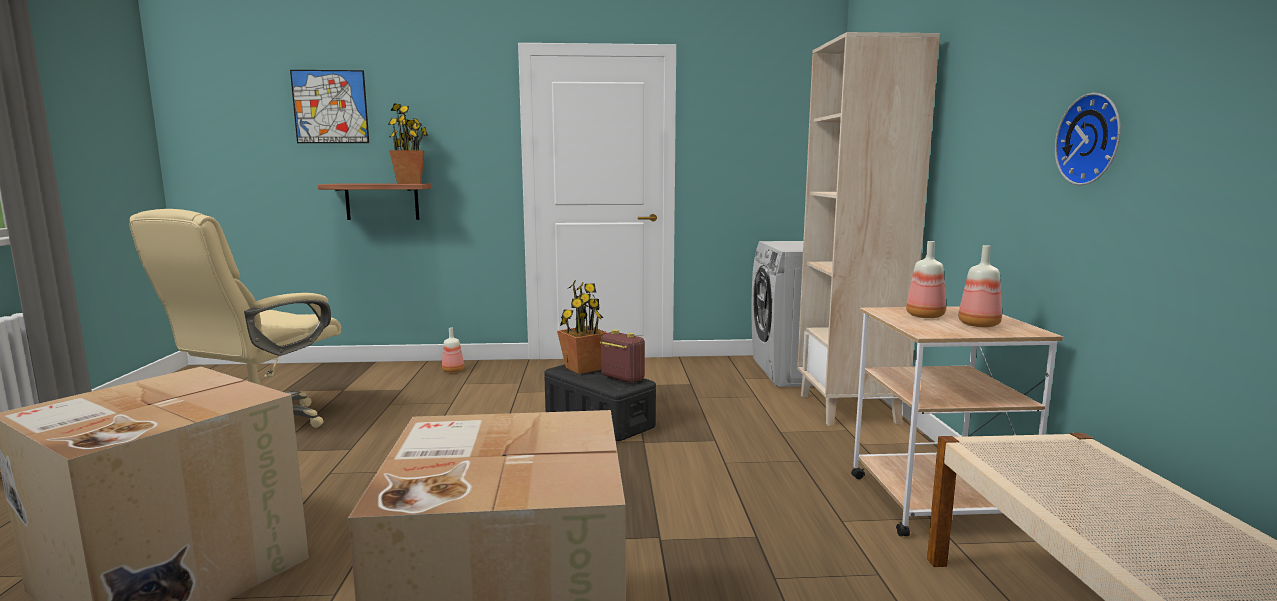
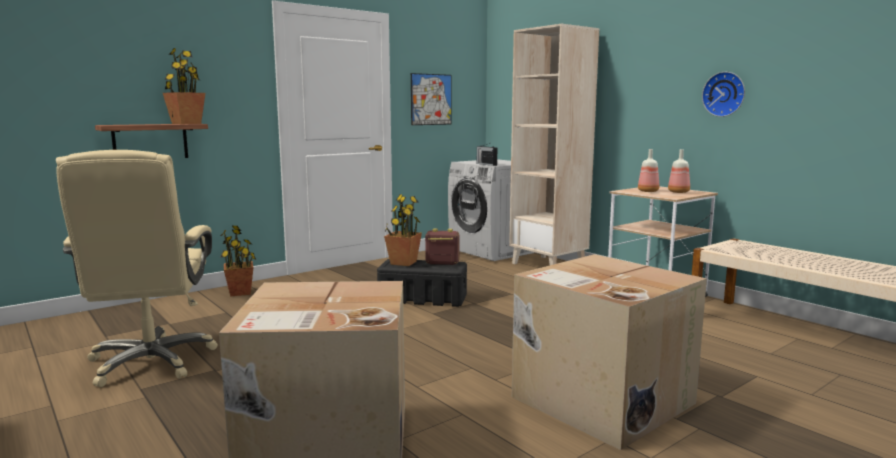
camera: 35 degrees left, 0 degrees up
(330, 107) = (93, 47): picture -> picture (431, 99)
(453, 370) = (240, 292): bottle -> potted plant
(783, 248) = (486, 164): none -> radio

